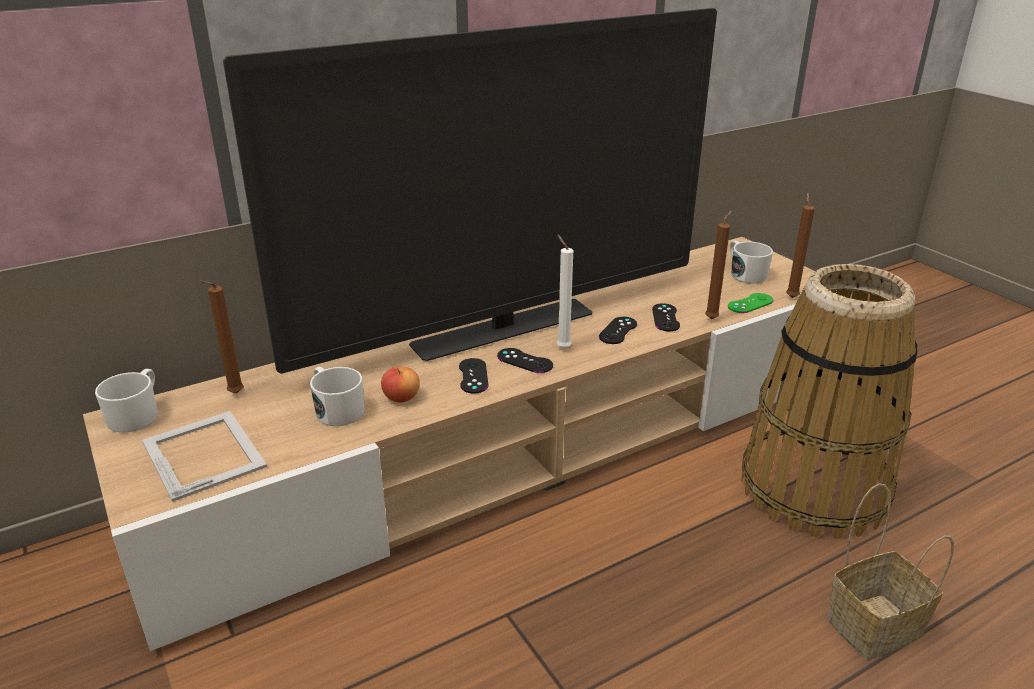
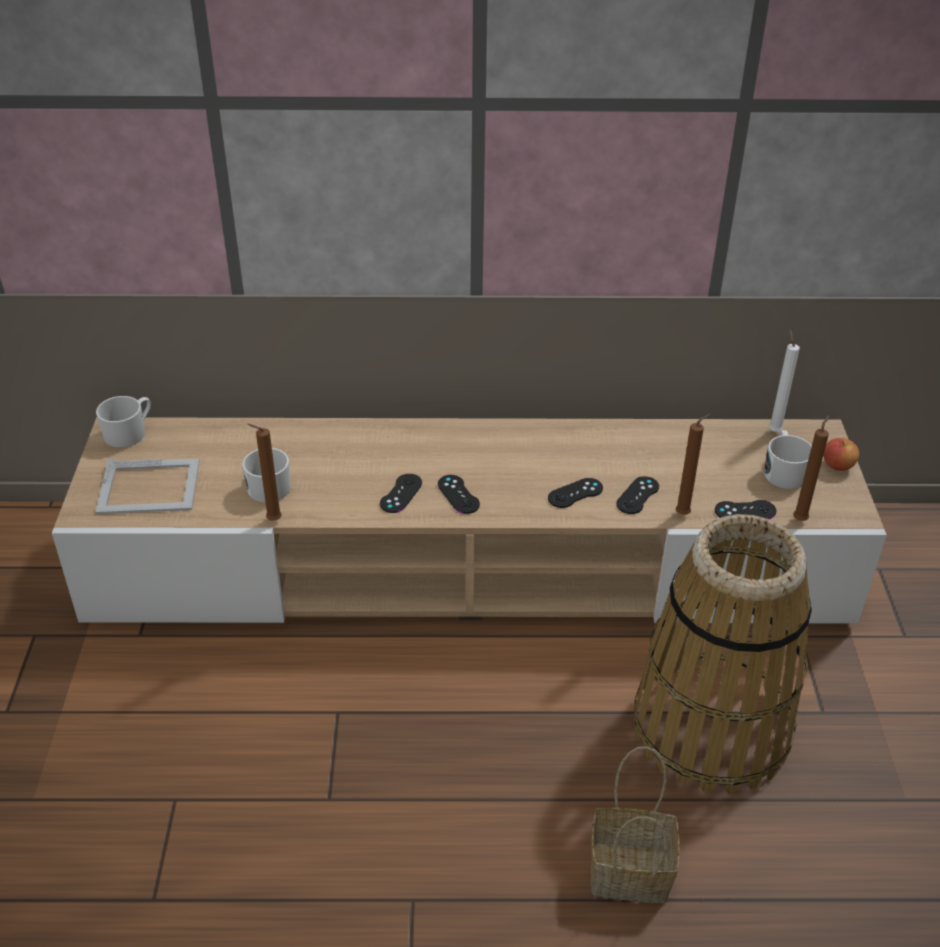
camera: 30 degrees right, 10 degrees up
(204, 453) = (150, 487): picture frame -> picture frame turned 90 degrees clockwise
(233, 394) = (206, 439): brown candle -> brown candle (271, 520)
(401, 397) = (326, 493): apple -> apple (837, 465)
(504, 330) = (471, 453): television -> none
(562, 347) = (505, 492): white candle -> white candle (773, 430)
(750, 303) = (745, 511): green game controller -> black game controller

